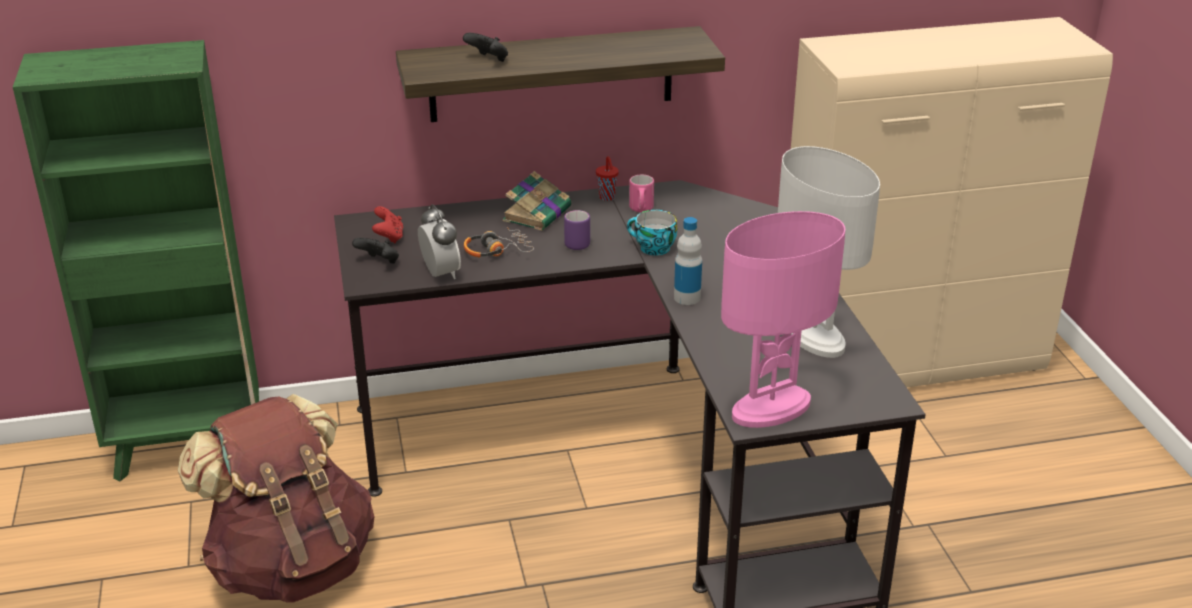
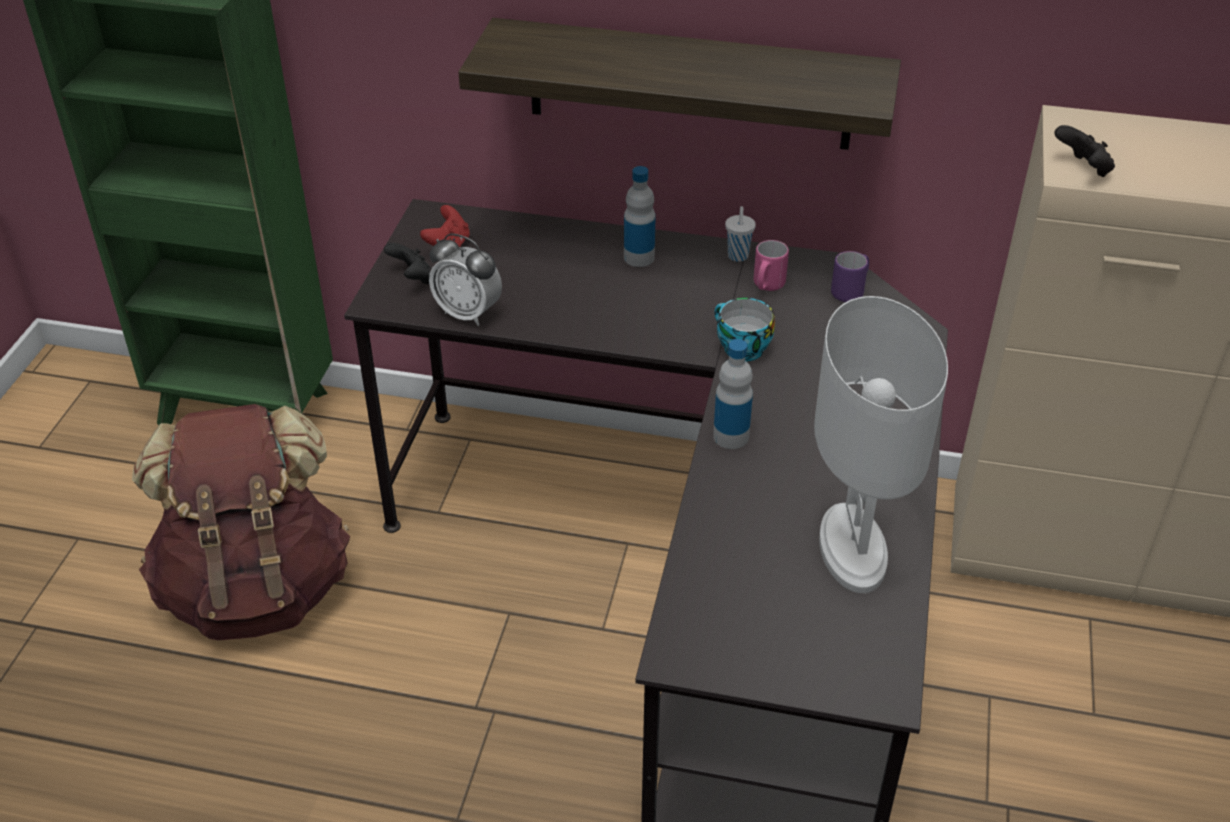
camera: 25 degrees right, 10 degrees up
(440, 273) = (468, 313): alarm clock -> alarm clock turned 120 degrees clockwise
(488, 60) = (585, 56): black game controller -> black game controller (1083, 169)
(497, 250) = (554, 298): headphones -> none
(538, 213) = (639, 257): book -> bottle
(579, 242) = (657, 314): purple mug -> purple mug (850, 291)
(607, 198) = (738, 257): red cup -> white cup
(771, 408) = (717, 645): pink table lamp -> none

